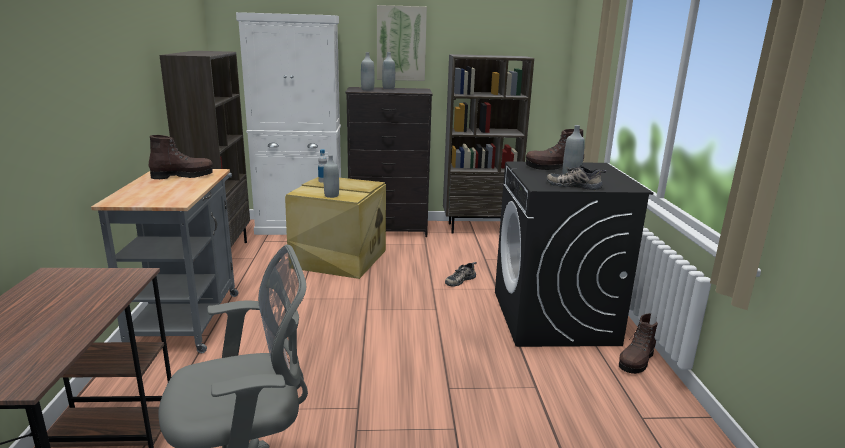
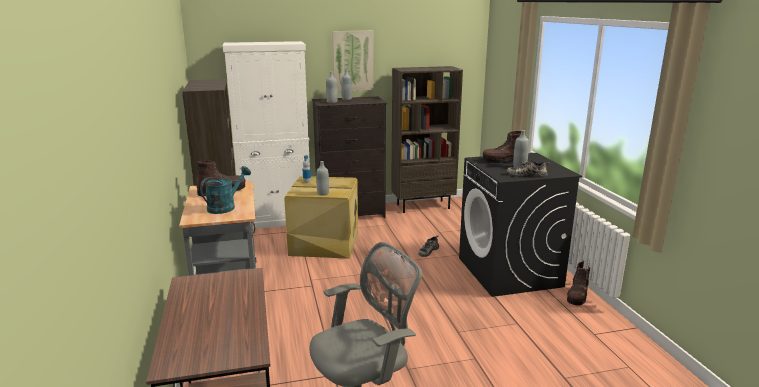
camera: 10 degrees left, 0 degrees up
(167, 192) = (225, 207): none -> turquoise watering can

